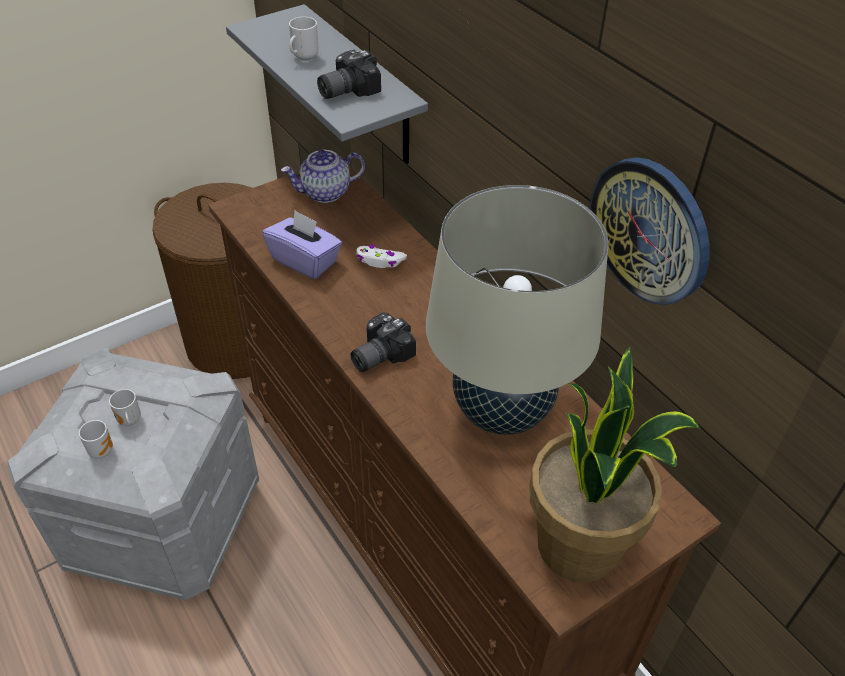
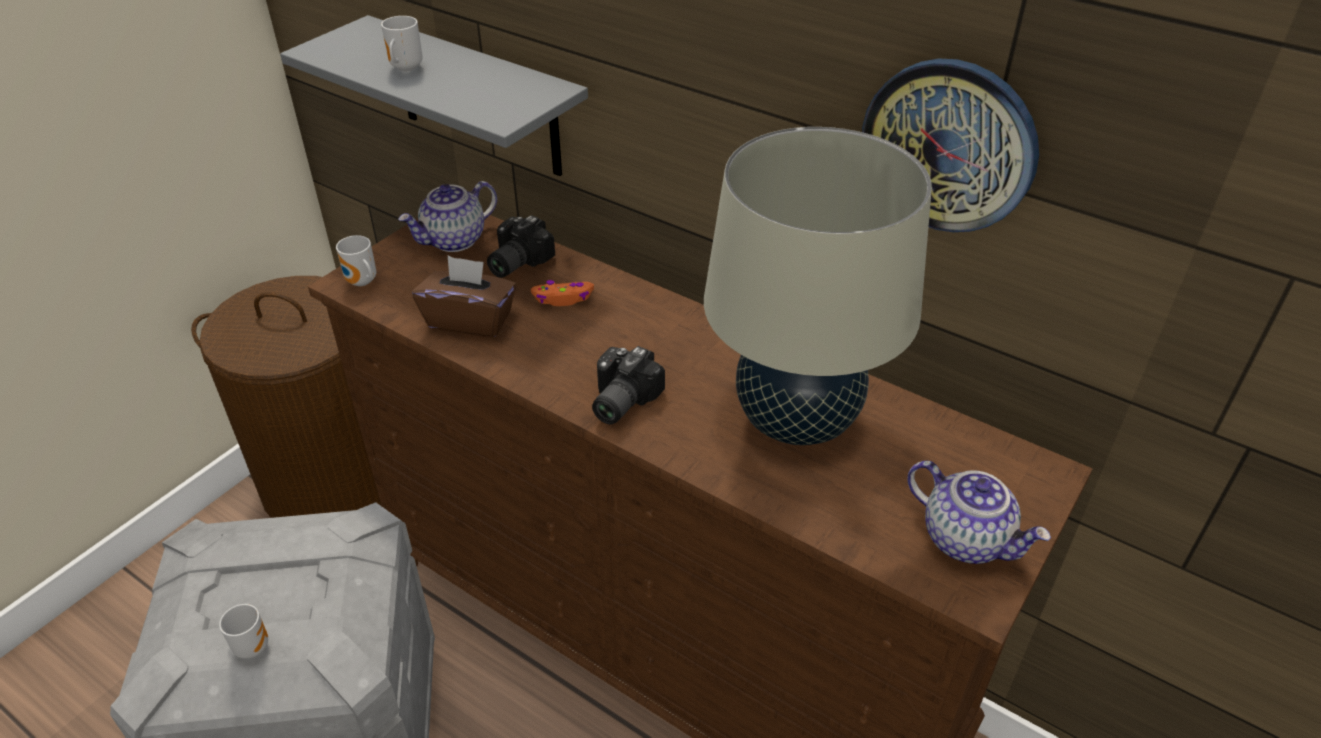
camera: 20 degrees left, 5 degrees down
(129, 421) = (273, 599): mug -> mug (362, 283)
(305, 261) = (470, 320): purple tissue box -> brown tissue box
(345, 90) = (479, 92): camera -> camera (514, 262)
(380, 261) = (563, 298): white game controller -> orange game controller
(580, 546) = (966, 539): potted plant -> teapot

